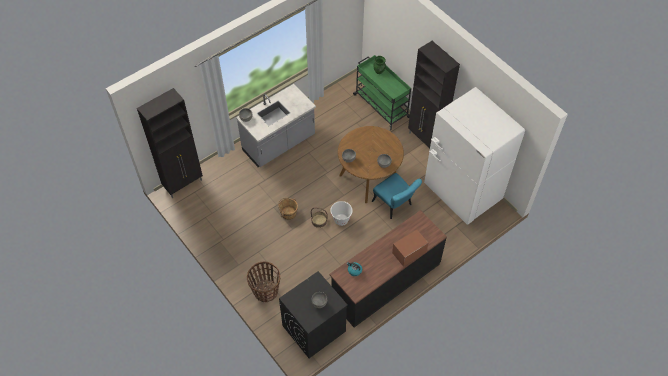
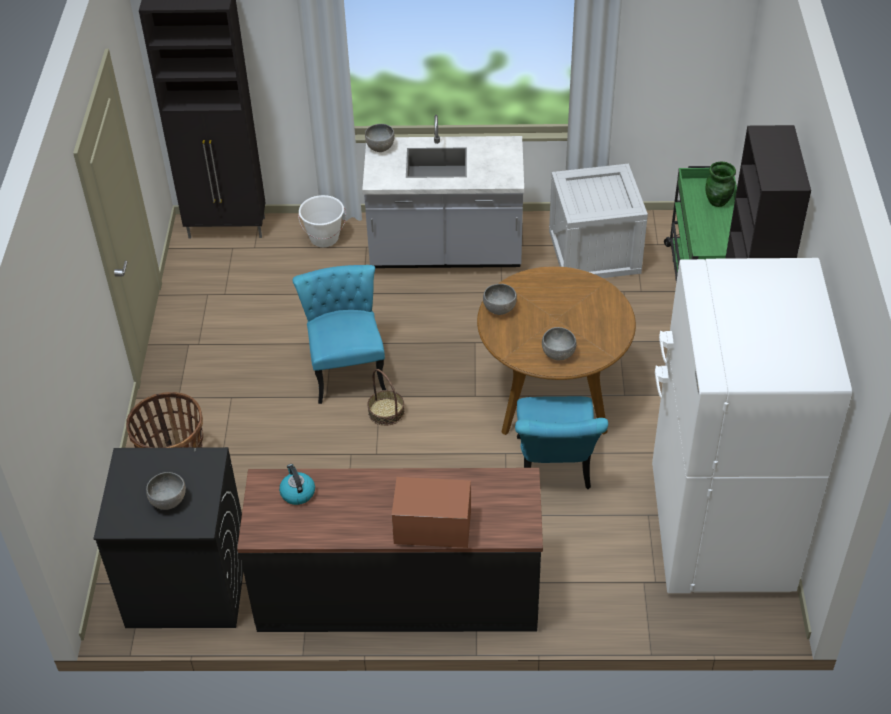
camera: 40 degrees right, 10 degrees down
(288, 213) = (346, 367): brown bucket -> turquoise chair
(333, 112) = (595, 252): none -> crate
(341, 220) = (427, 434): white bucket -> white bucket (324, 238)

